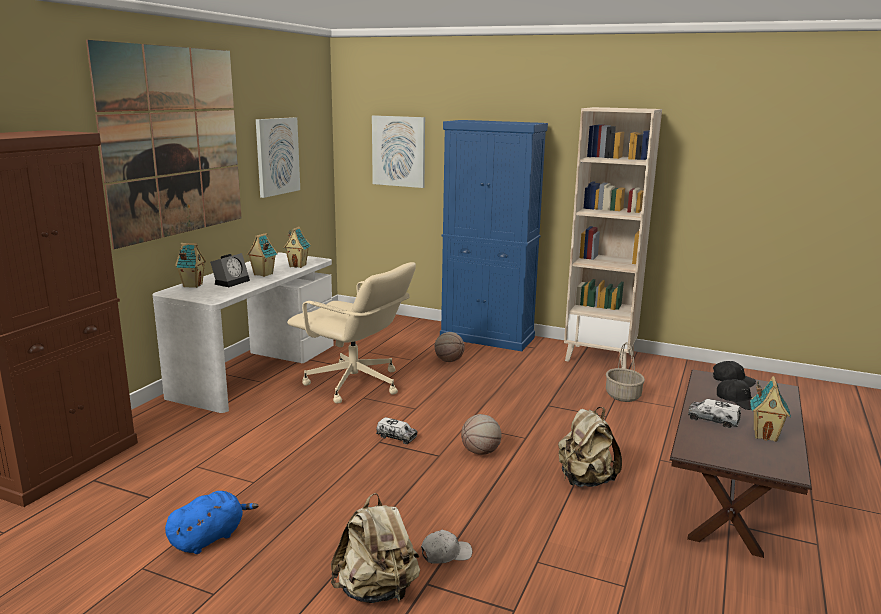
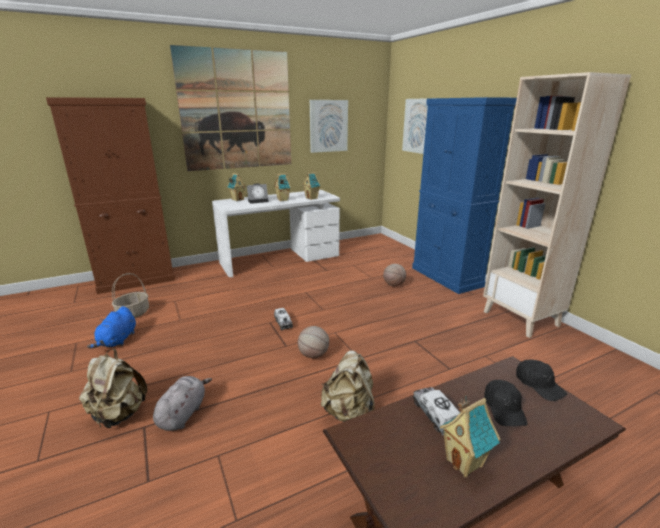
camera: 40 degrees right, 5 degrees up
(209, 538) = (117, 340): blue plush toy -> blue plush toy turned 105 degrees clockwise
(354, 384) = (313, 282): beige office chair -> none
(445, 554) = (183, 414): white cap -> grey plush toy
(623, 396) = (493, 358): basket -> basket (133, 313)

